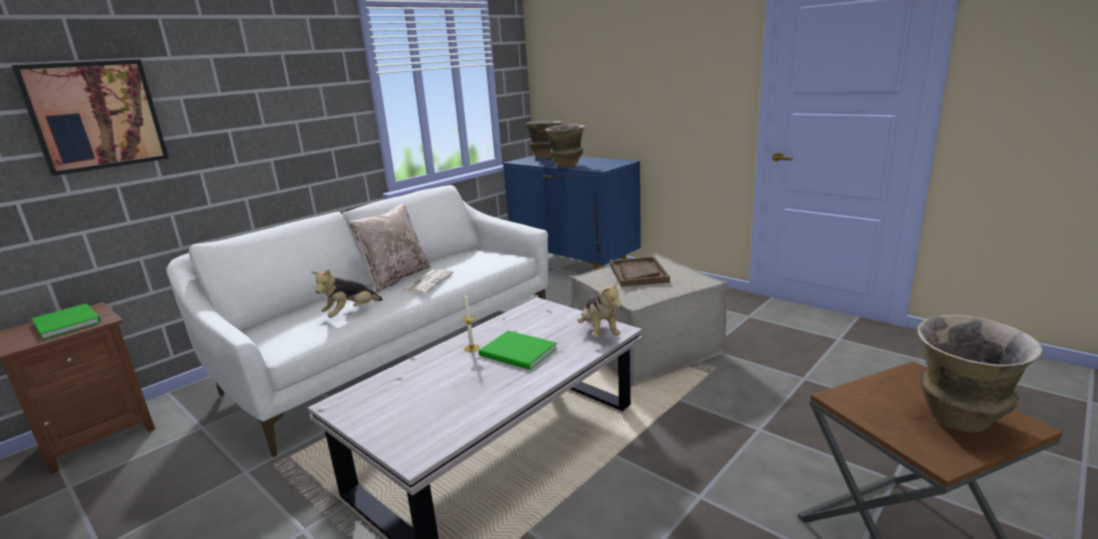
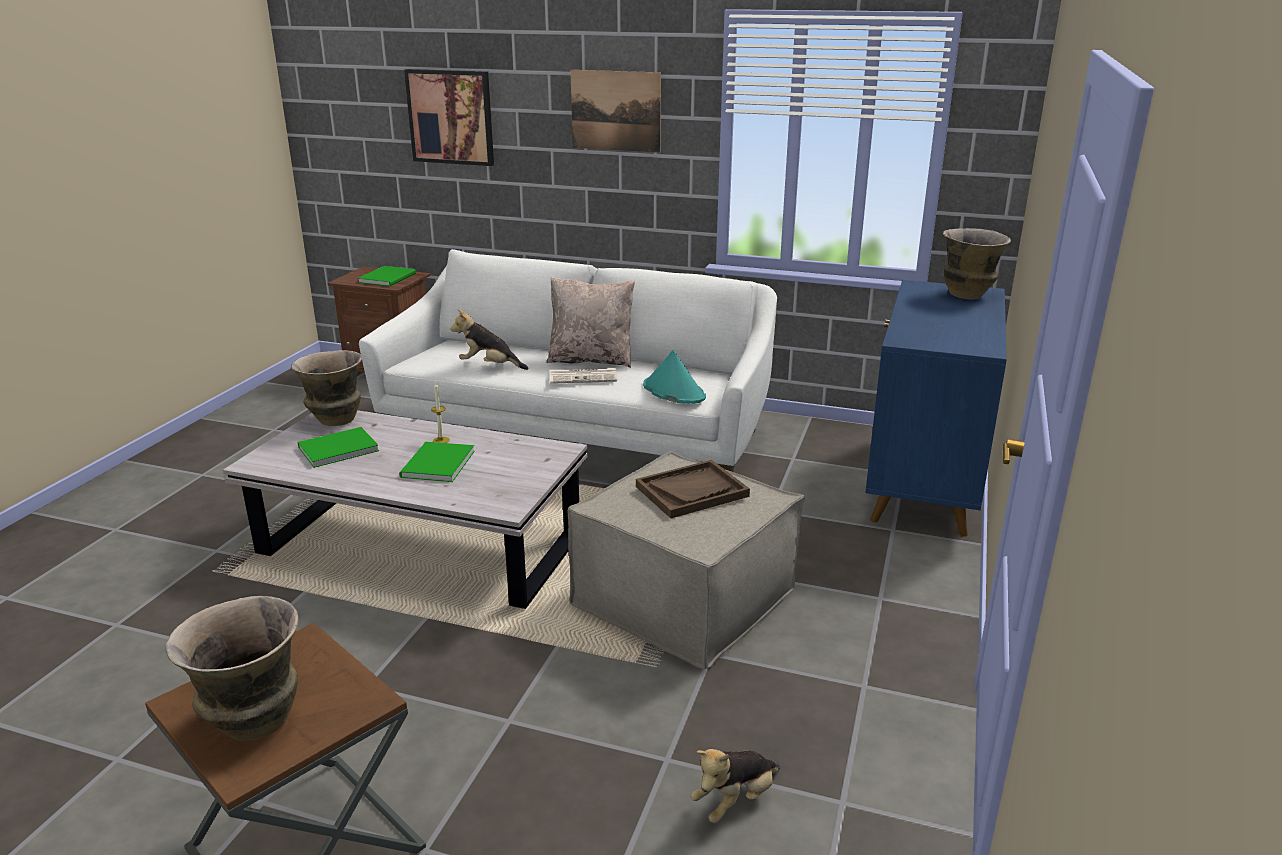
camera: 65 degrees right, 5 degrees up
(287, 84) = (615, 111): none -> picture
(434, 401) = (335, 449): none -> green book
(490, 260) = (673, 391): none -> turquoise hat
(567, 166) = (911, 318): vase -> vase (335, 421)
(599, 332) = (499, 498): plush toy -> plush toy (735, 801)

